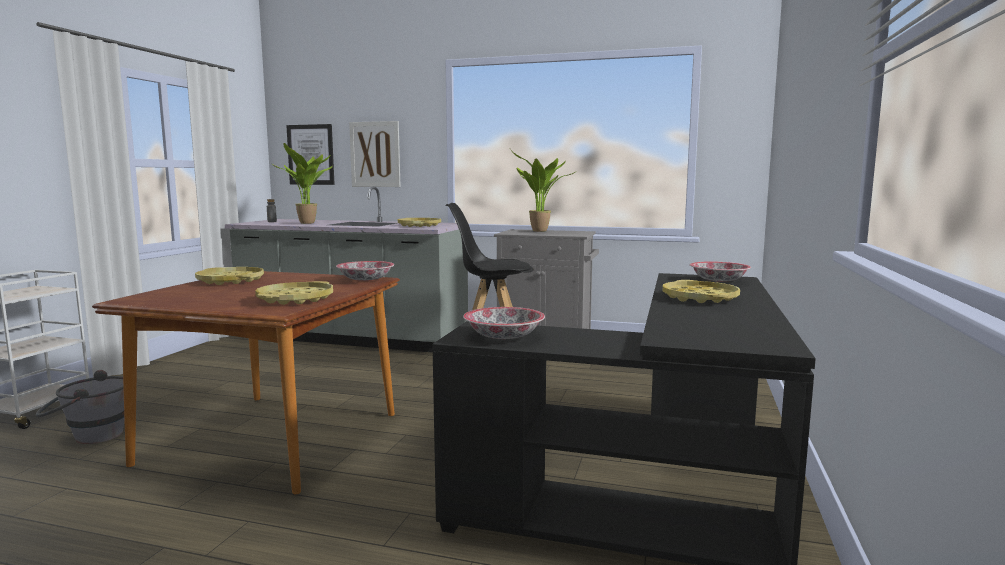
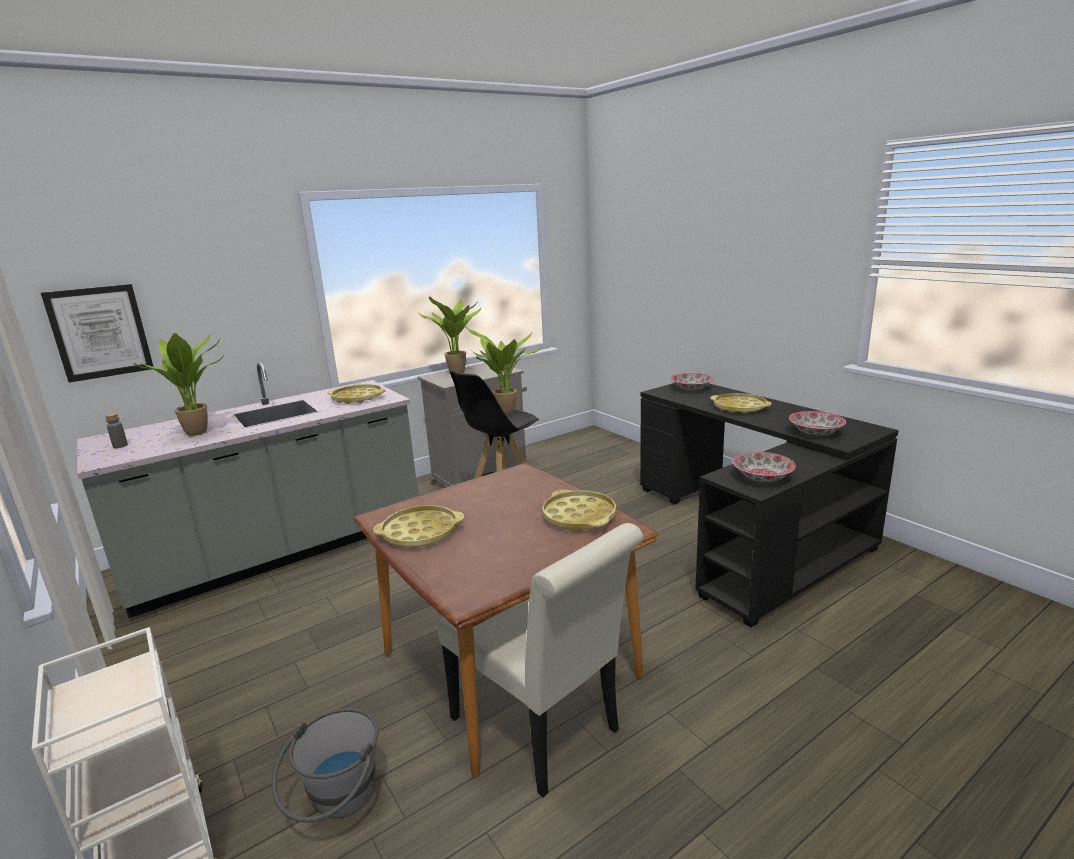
camera: 50 degrees left, 10 degrees up
(193, 474) = (542, 730): none -> white chair
(365, 280) = (519, 475): bowl -> bowl (815, 432)
(375, 154) = (215, 318): picture -> none
(506, 261) = (505, 413): none -> potted plant

